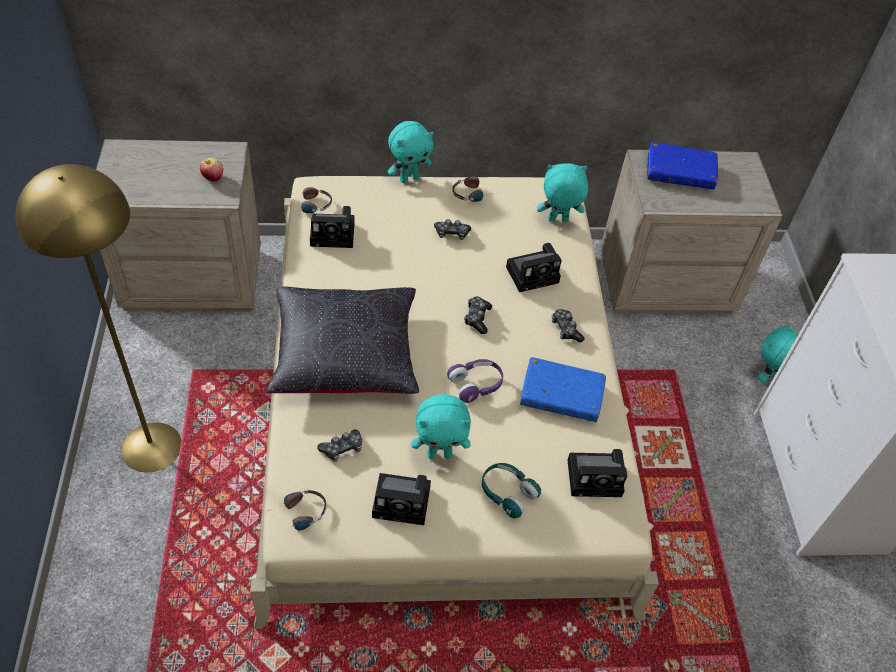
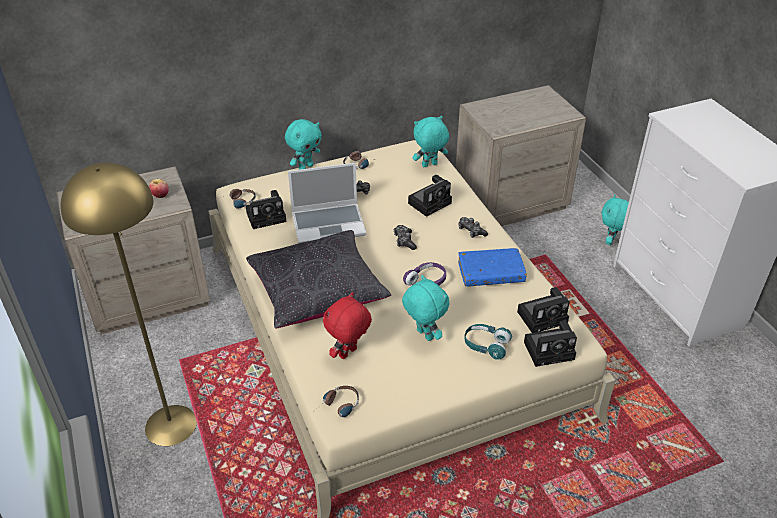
camera: 15 degrees left, 10 degrees down
(342, 449) = (348, 354): game controller -> red plush toy
(399, 267) = (329, 224): none -> laptop
(404, 502) = (414, 374): camera -> camera (550, 350)
(440, 453) = (423, 335): turquoise plush toy -> turquoise plush toy turned 105 degrees counterclockwise
(679, 173) = (503, 109): blue book -> none

